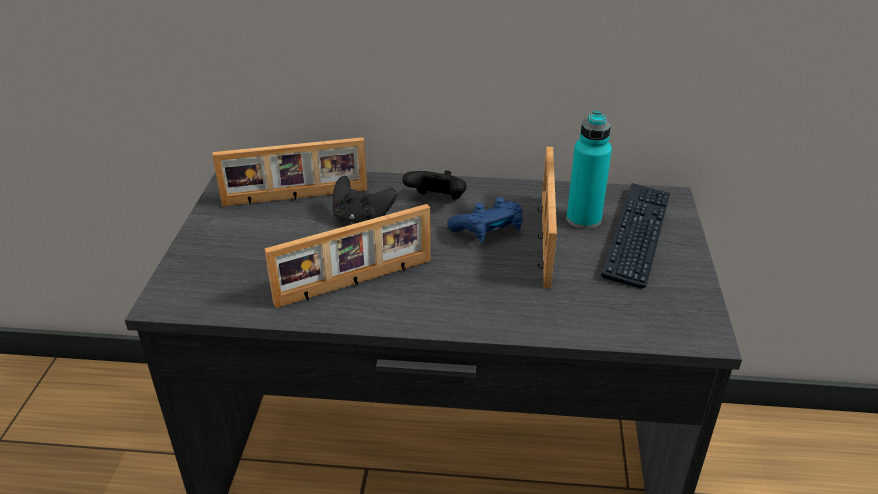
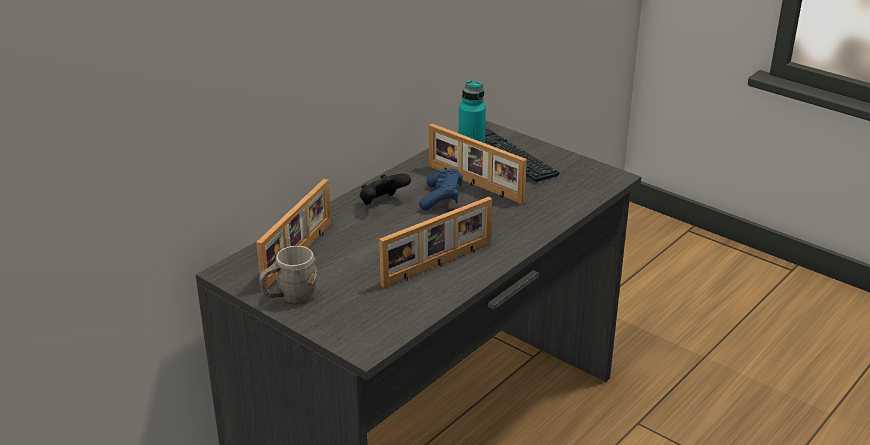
camera: 55 degrees left, 5 degrees down
(219, 223) = (290, 297): none -> grey mug
(355, 283) = (438, 264): picture frame -> picture frame turned 45 degrees clockwise
(362, 219) = (366, 238): black game controller -> none

